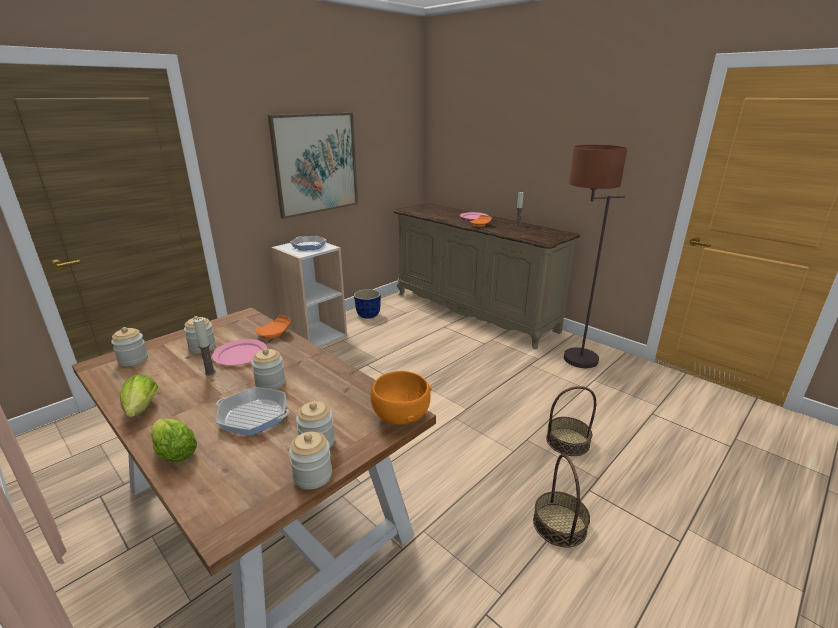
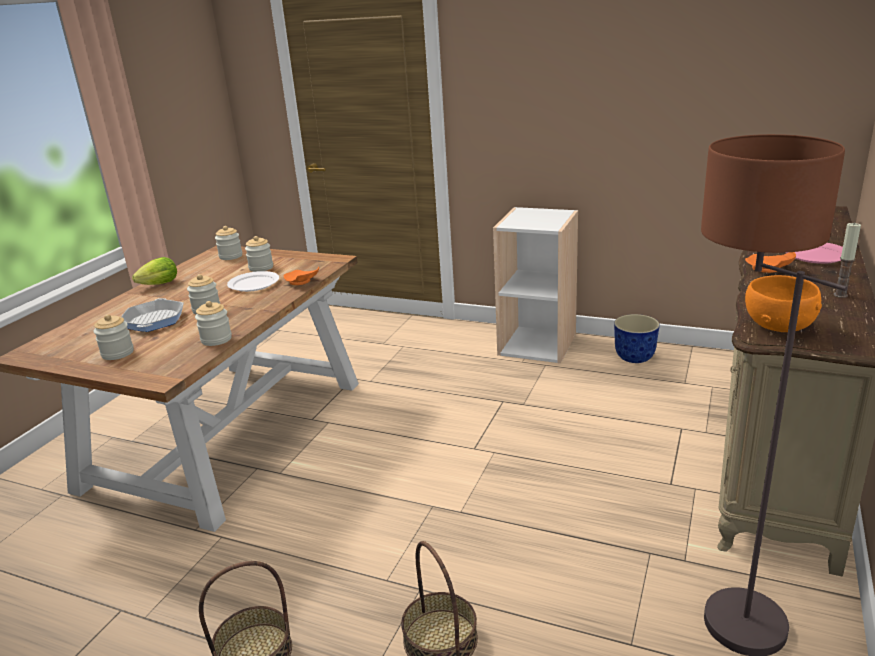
camera: 70 degrees right, 0 degrees up
(173, 451) = (107, 312): lettuce -> none
(210, 372) = (219, 284): candle -> none
(241, 354) = (254, 284): pink plate -> white plate
(308, 246) = (542, 218): frying pan -> none
(312, 476) = (73, 364): jar -> jar (216, 339)
(316, 164) = (603, 104): picture -> none
(400, 416) = (159, 376): orange bowl -> orange bowl (778, 326)

